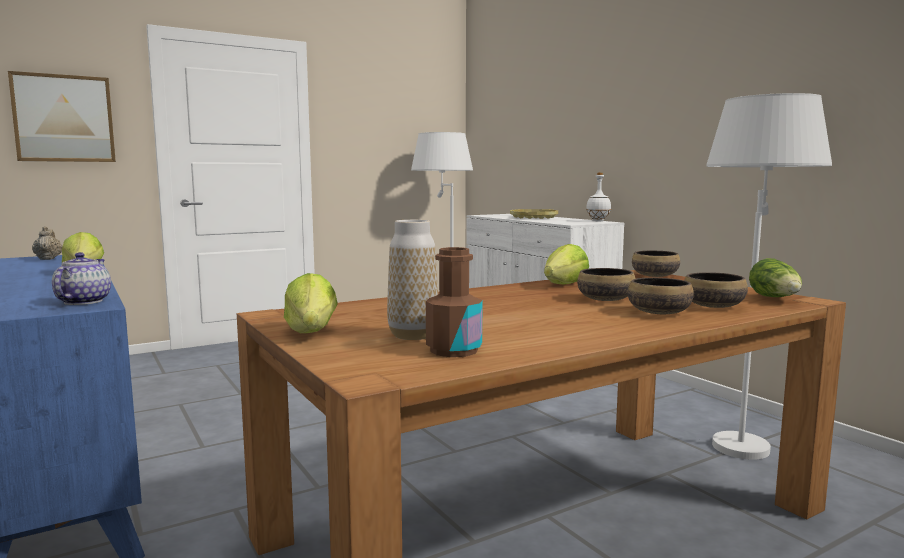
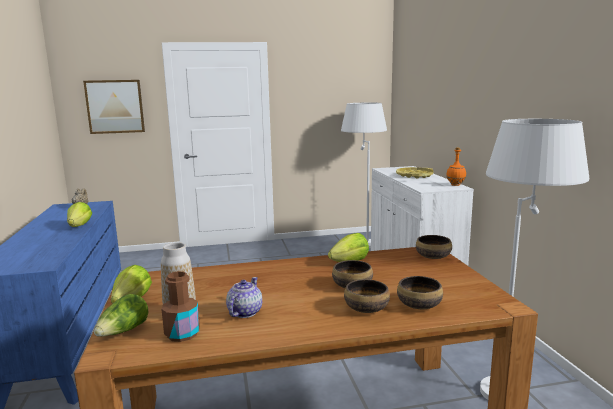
camera: 20 degrees right, 5 degrees up
(82, 302) = (44, 260): teapot -> teapot (244, 312)
(598, 221) = (455, 185): white bottle -> orange bottle
(776, 298) = (483, 301): lettuce -> lettuce (123, 332)

